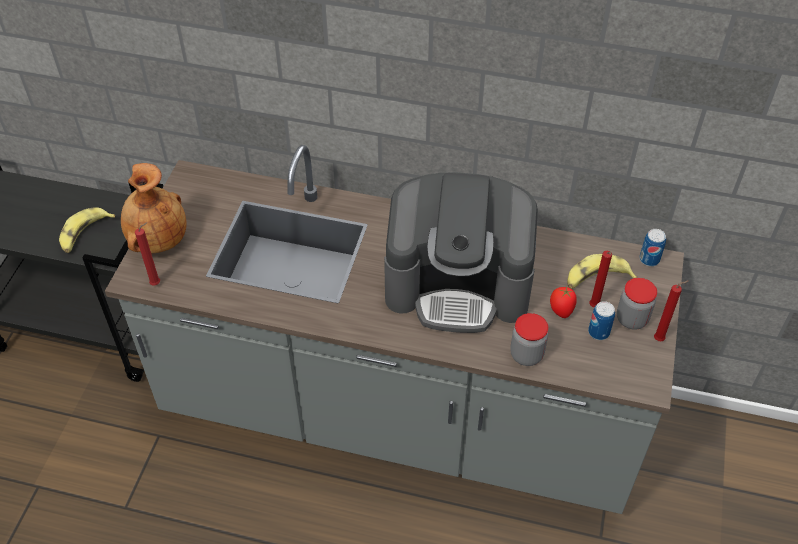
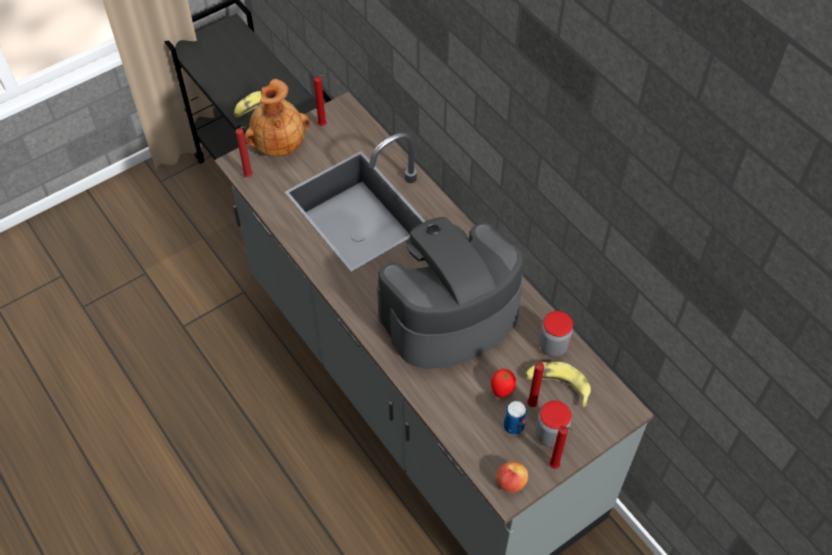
camera: 40 degrees right, 5 degrees up
(185, 200) = (323, 125): none -> red candle
(458, 283) = (449, 315): coffee machine -> coffee machine turned 105 degrees clockwise
(526, 355) = (442, 403): jar -> jar (553, 346)
(643, 376) = (510, 483): none -> apple
(649, 259) = (617, 400): can -> none

